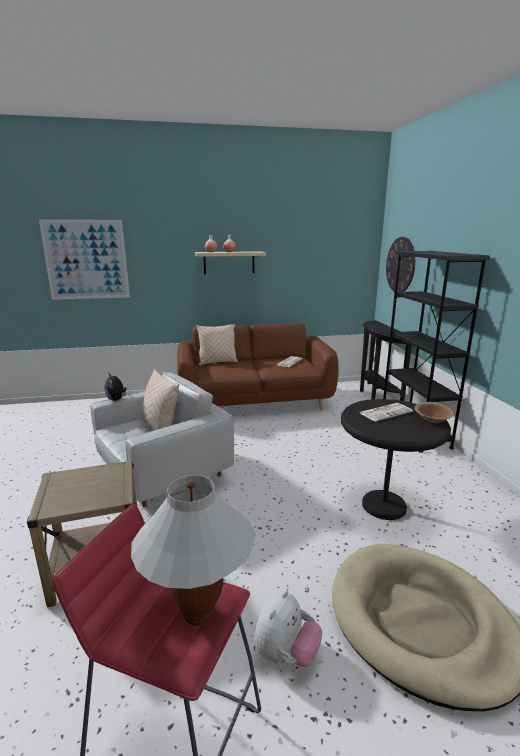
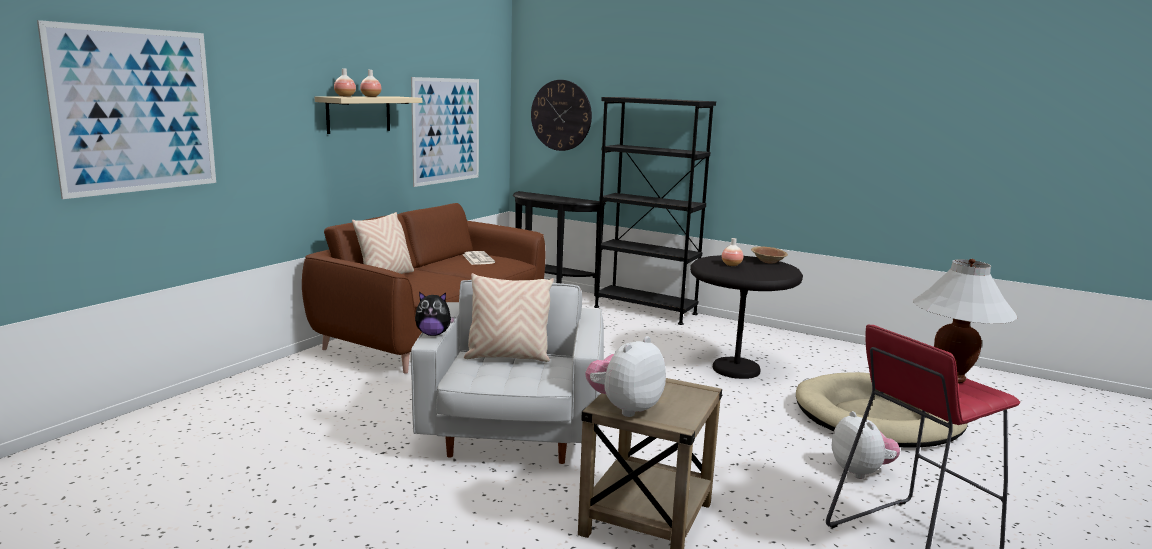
camera: 50 degrees left, 5 degrees down
(58, 483) = (624, 408): none -> plush toy
(307, 274) = (446, 130): none -> picture
(385, 412) = (731, 265): newspaper -> vase

